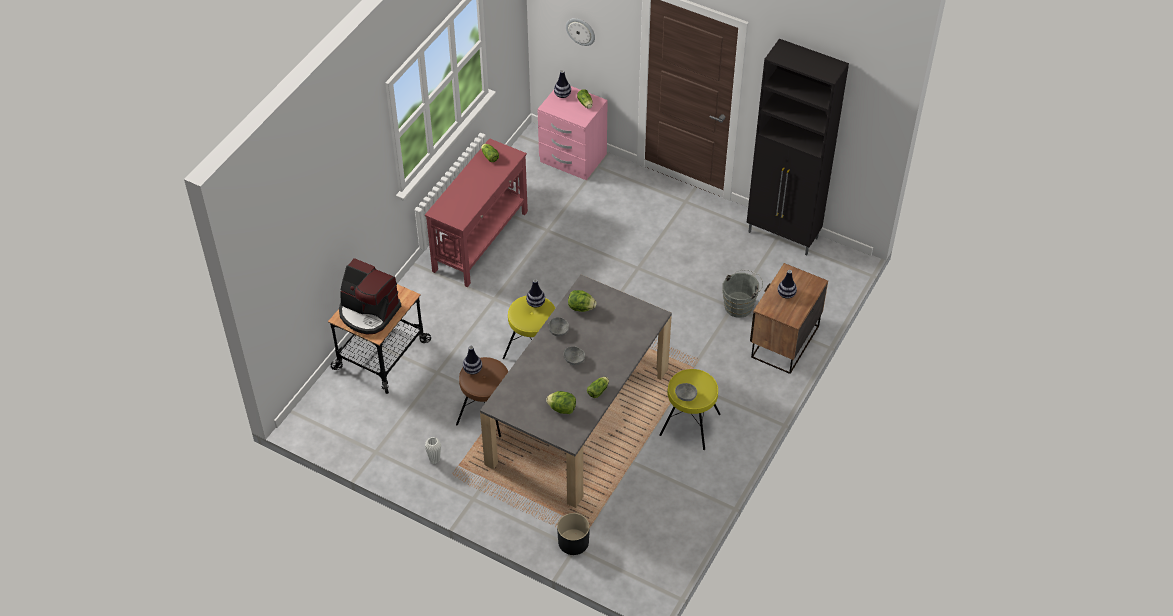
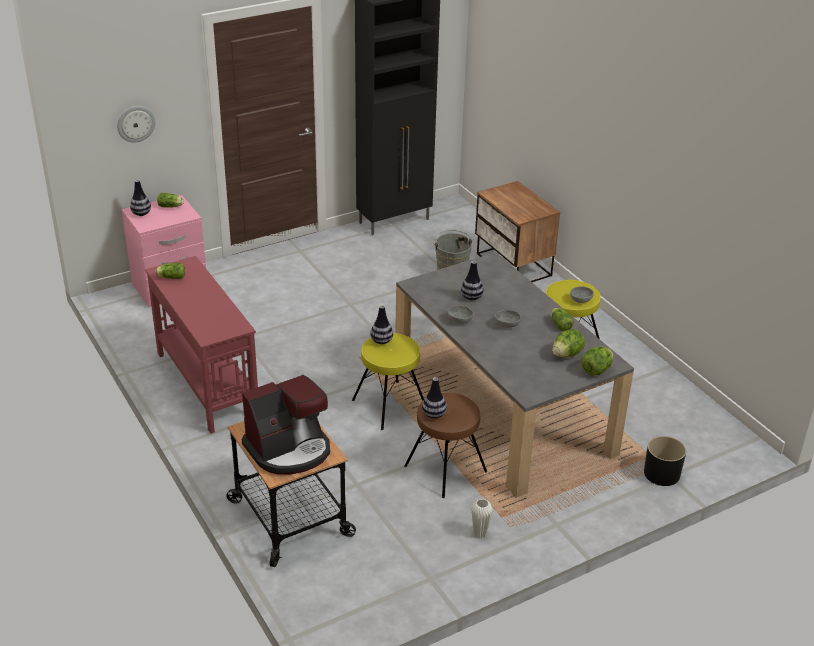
camera: 60 degrees left, 15 degrees down
(581, 307) = (441, 297): lettuce -> lettuce (596, 370)
(786, 294) = (515, 203): vase -> vase (471, 297)

